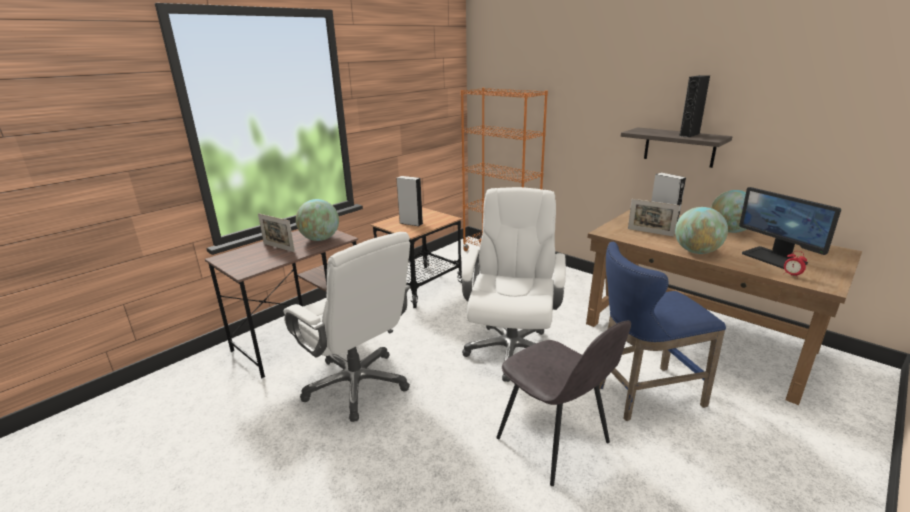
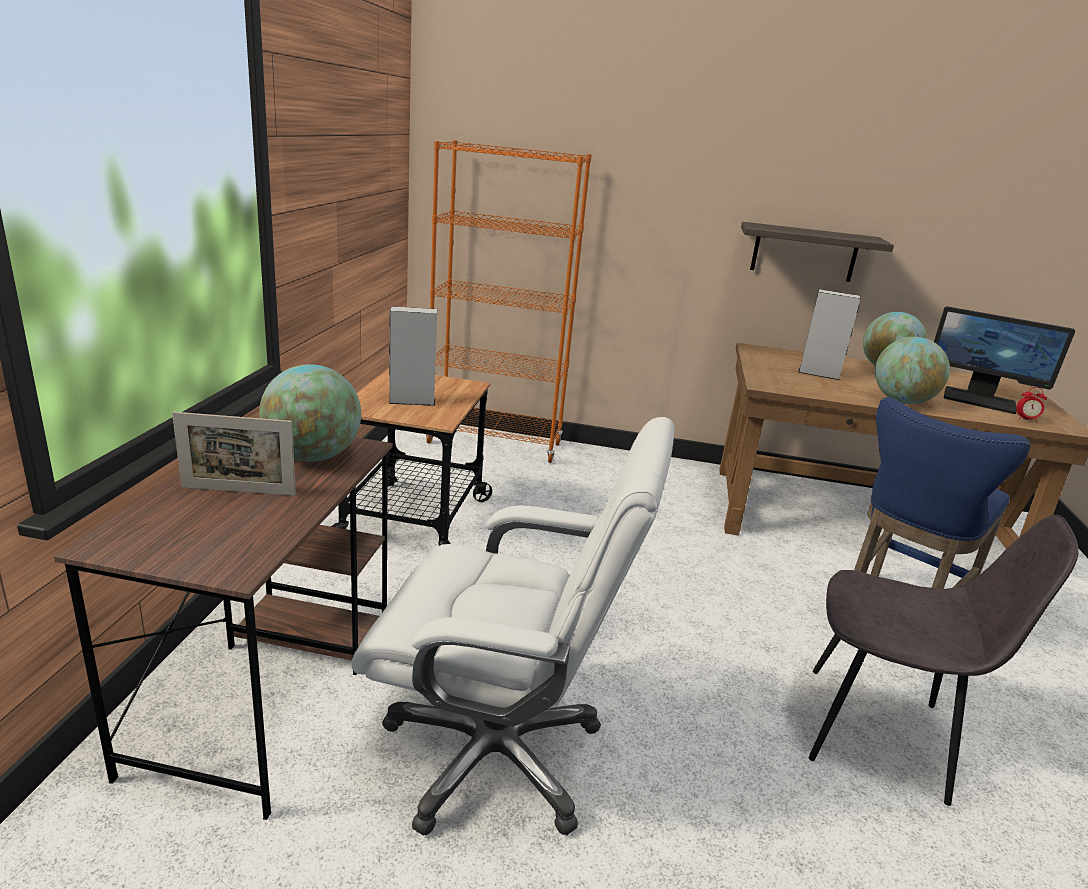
camera: 35 degrees left, 0 degrees up
(511, 350) = (675, 602): white office chair -> none
(650, 232) = (814, 380): picture frame -> none
(689, 134) = (833, 234): black speaker -> none

